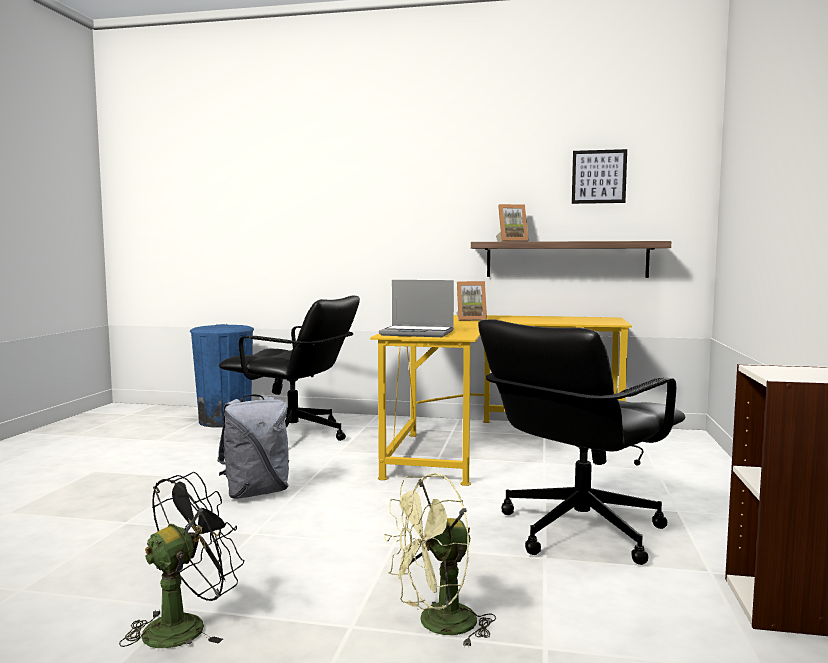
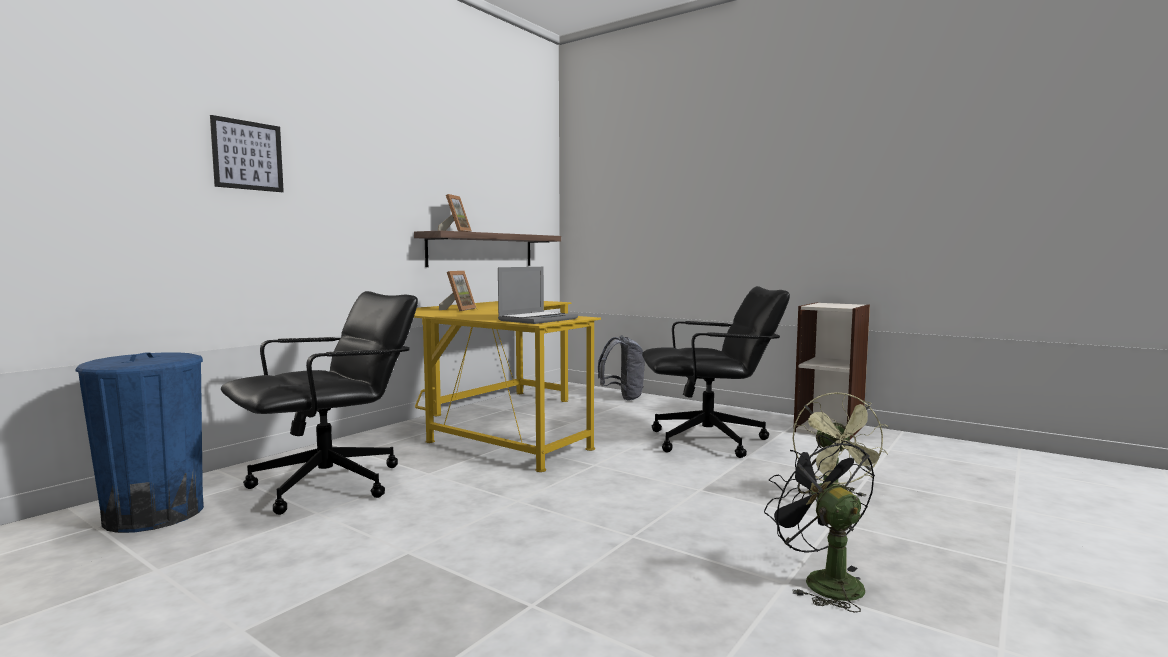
camera: 65 degrees left, 0 degrees up
(256, 492) = (512, 524): grey backpack -> grey backpack (623, 398)
(578, 530) = (709, 441): black office chair -> black office chair turned 75 degrees counterclockwise
(599, 176) = (499, 178): picture -> picture (247, 155)

